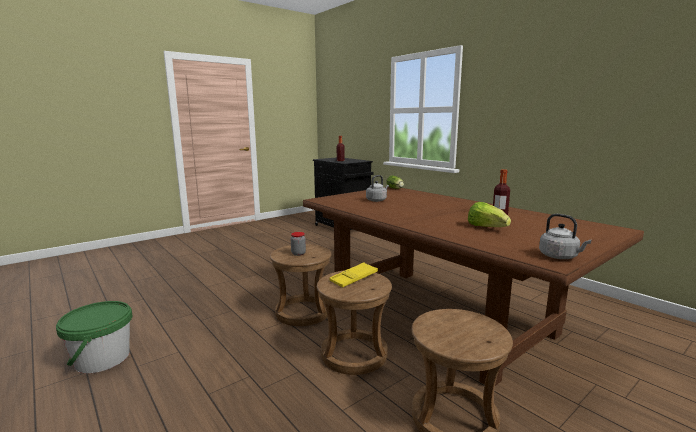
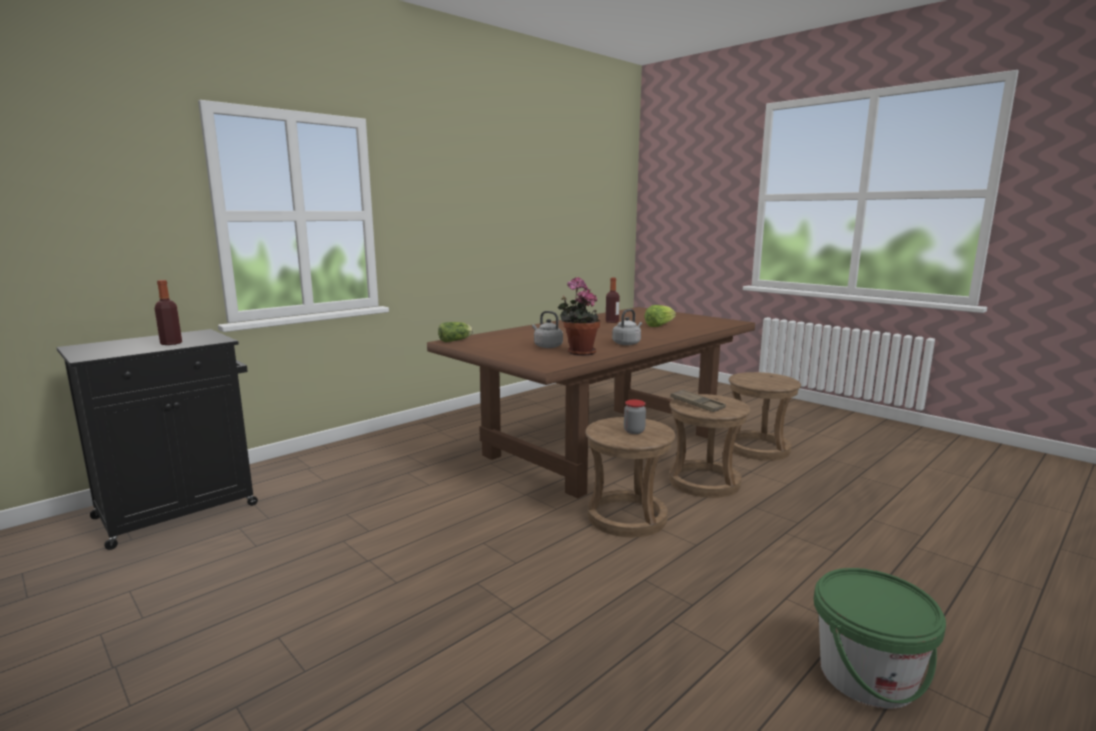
camera: 95 degrees left, 0 degrees up
(354, 278) = (697, 405): yellow tray -> brown tray
(355, 204) = (579, 352): none -> potted plant
(560, 257) = (722, 320): grey kettle -> grey kettle (627, 343)

